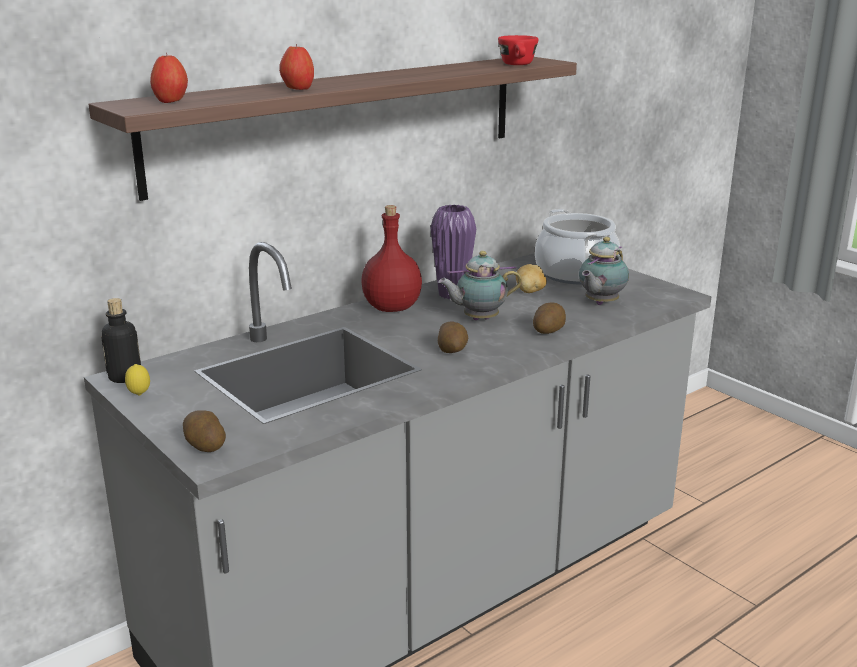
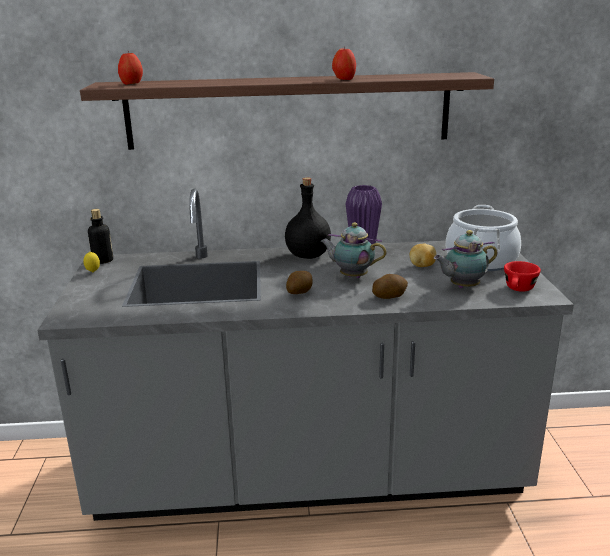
camera: 35 degrees right, 0 degrees up
(204, 445) = (75, 309): potato -> none
(298, 89) = (225, 82): apple -> apple (344, 79)
(391, 308) = (307, 256): red bottle -> black bottle
(518, 65) = (436, 77): red cup -> red cup (518, 290)

